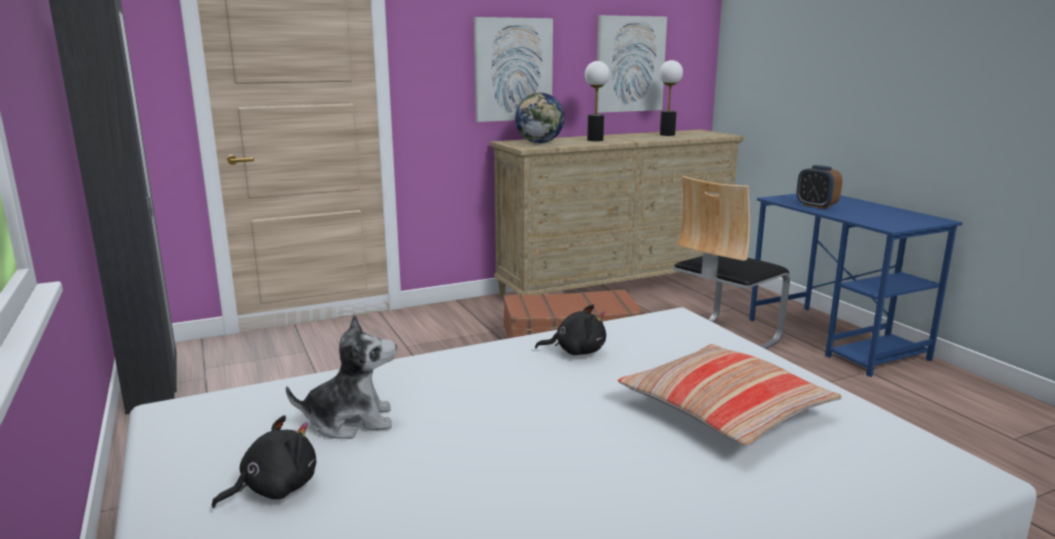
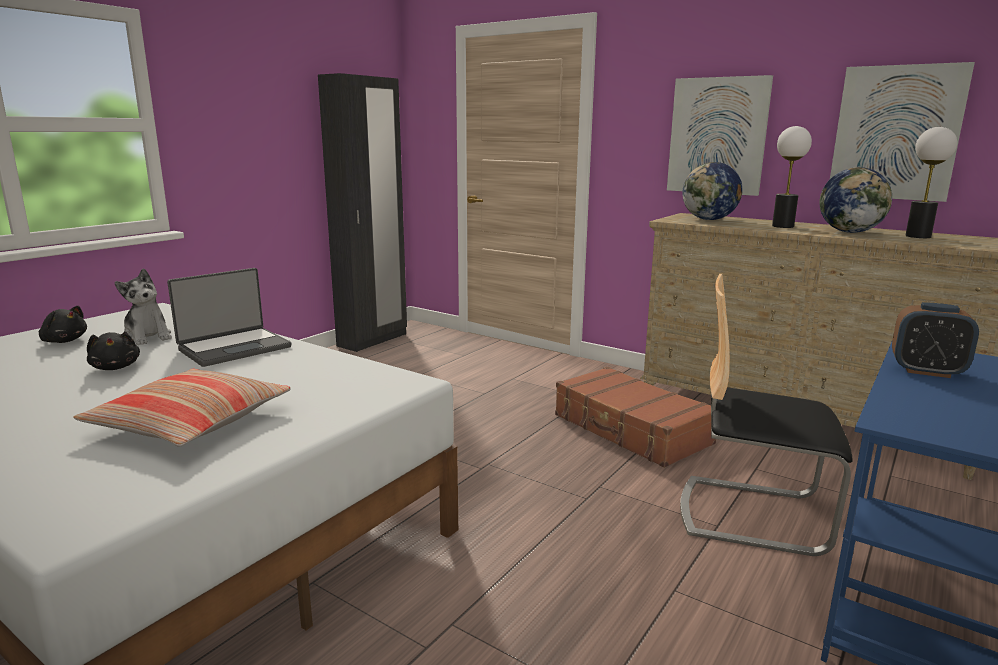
camera: 60 degrees right, 0 degrees up
(482, 373) = (234, 348): none -> laptop
(576, 351) = (294, 363): black plush toy -> black plush toy (116, 367)
(636, 137) = (850, 232): none -> globe
(816, 206) = (926, 371): alarm clock -> alarm clock turned 90 degrees counterclockwise

